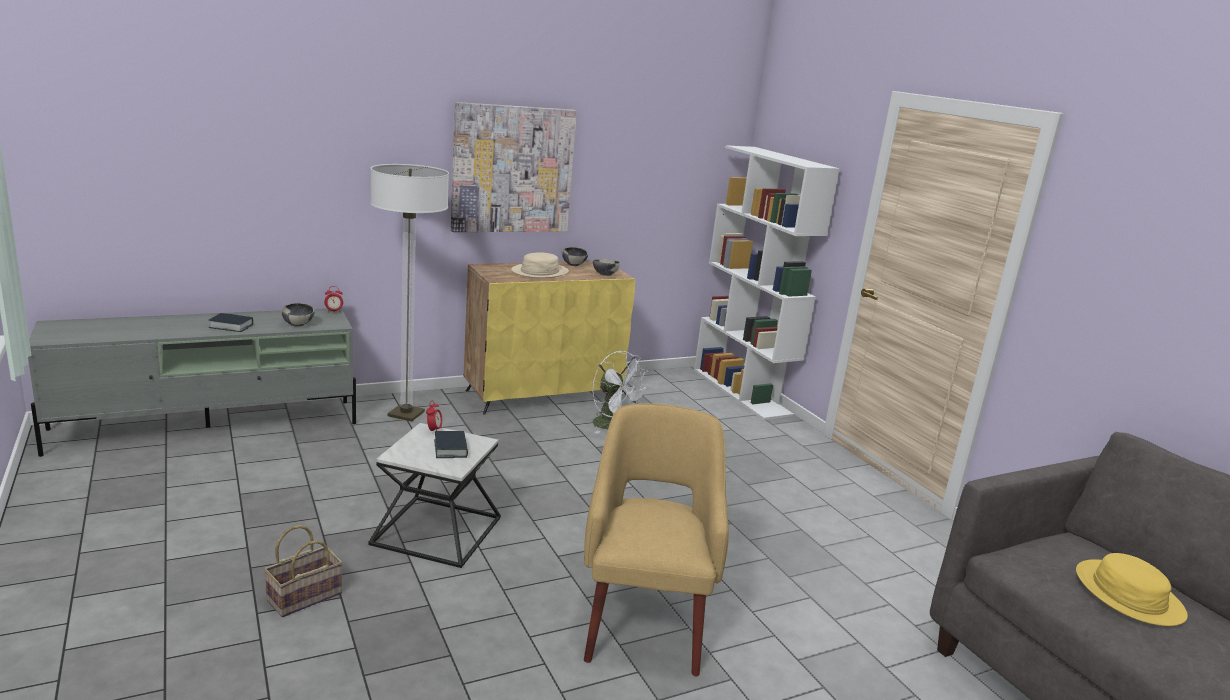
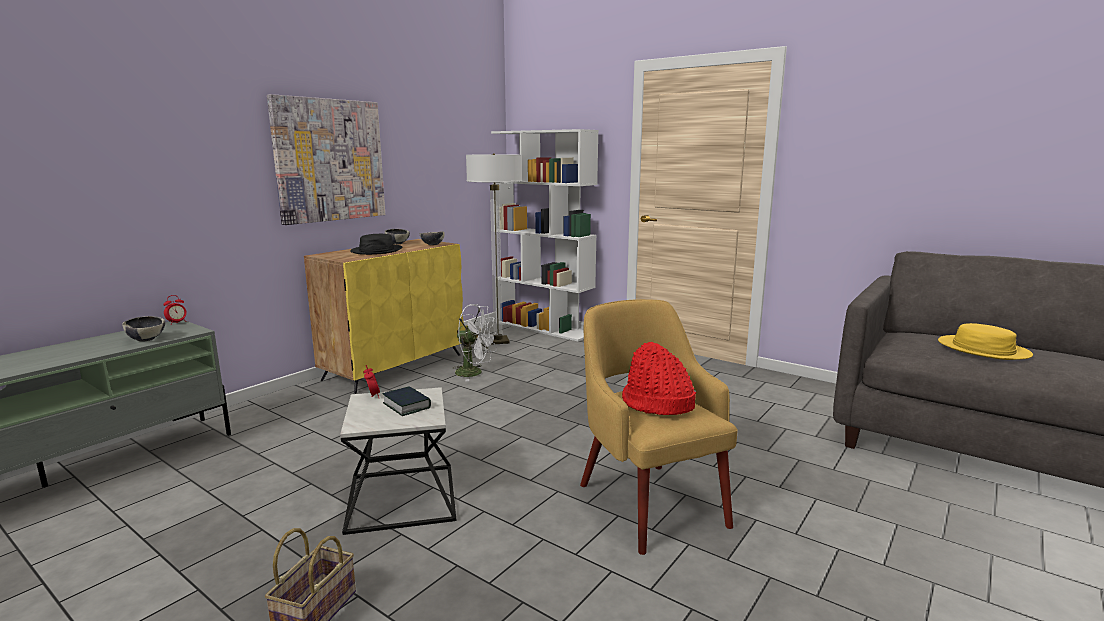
camera: 25 degrees left, 5 degrees down
(231, 326) = (61, 356): book -> none
(406, 414) = (278, 413): floor lamp -> floor lamp (498, 341)
(539, 272) = (376, 251): beige hat -> black hat
(655, 523) = (656, 404): none -> red hat

